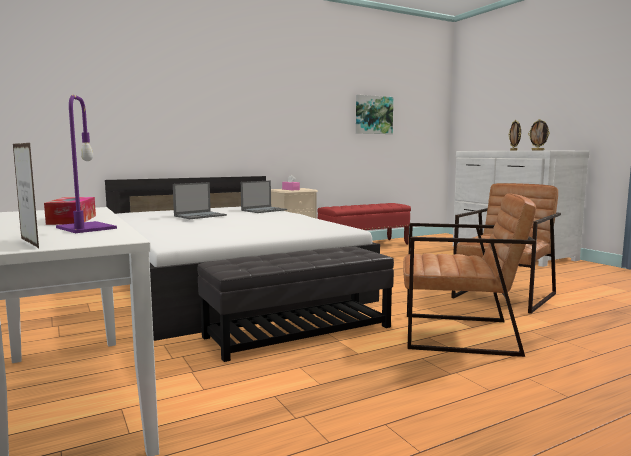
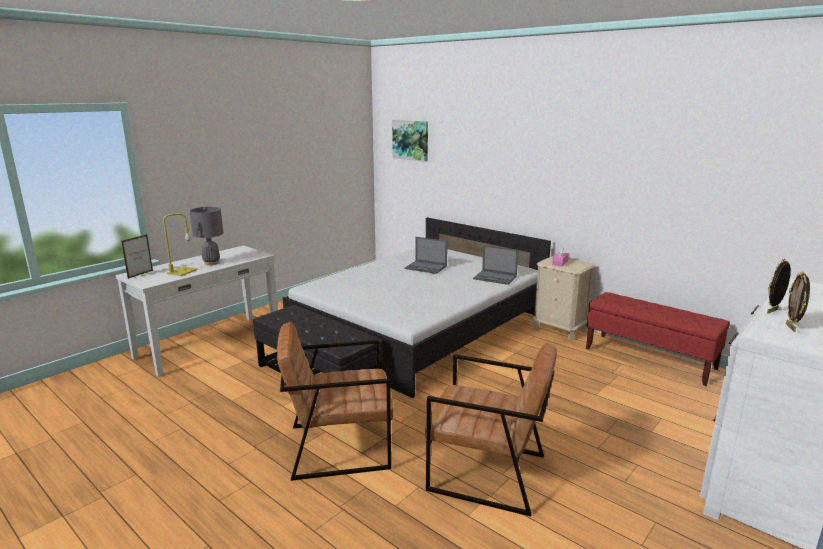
camera: 70 degrees right, 10 degrees up
(72, 220) = (211, 263): tissue box -> grey table lamp
(87, 228) = (182, 272): purple table lamp -> yellow table lamp
(373, 115) = (721, 187): picture -> picture (411, 140)
(459, 334) = (339, 446): brown armchair -> brown armchair turned 90 degrees clockwise

